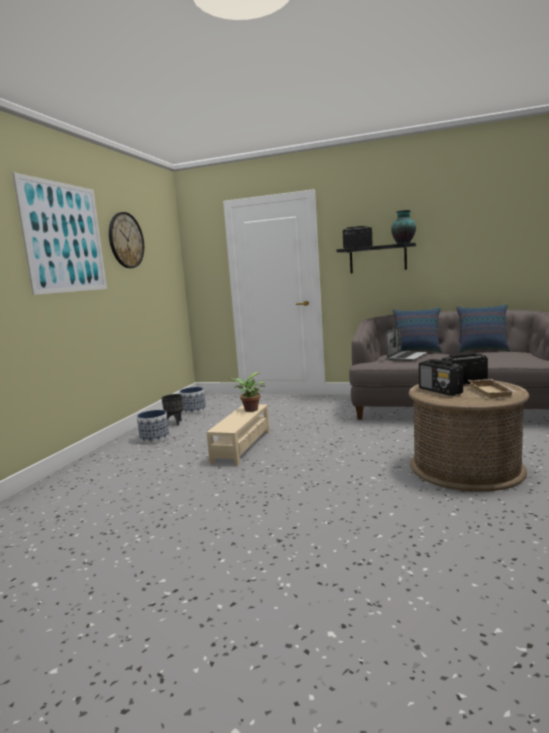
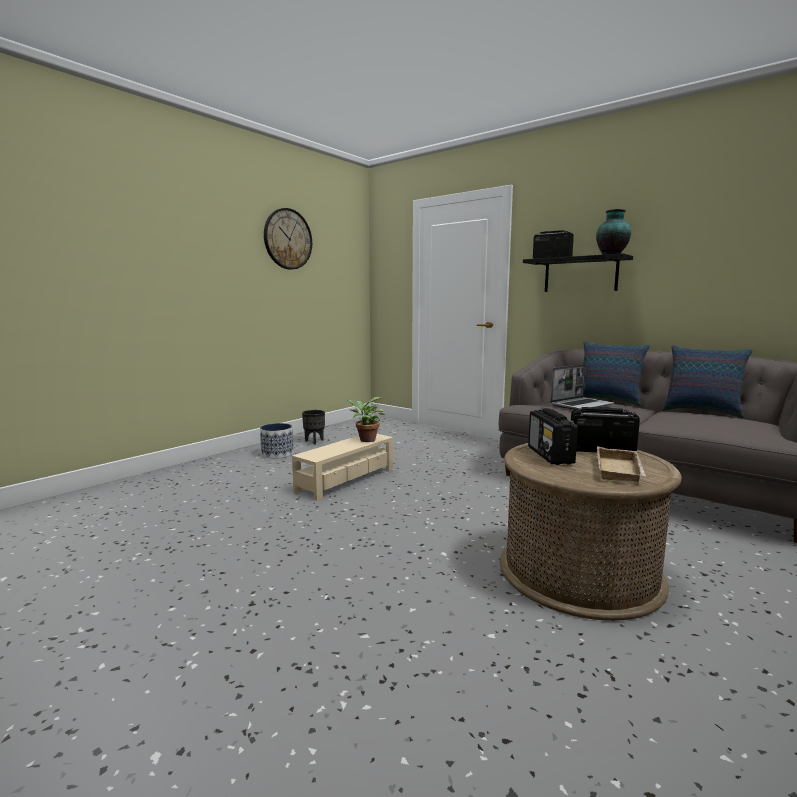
camera: 20 degrees right, 0 degrees up
(64, 238) = (202, 230): picture -> none
(193, 411) = (346, 432): planter -> none

